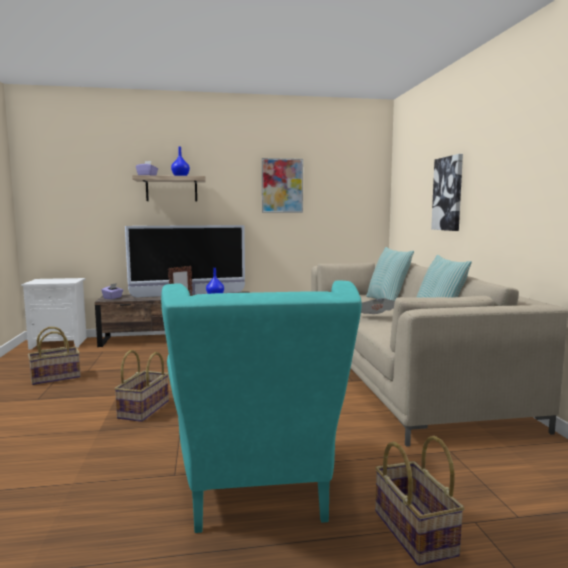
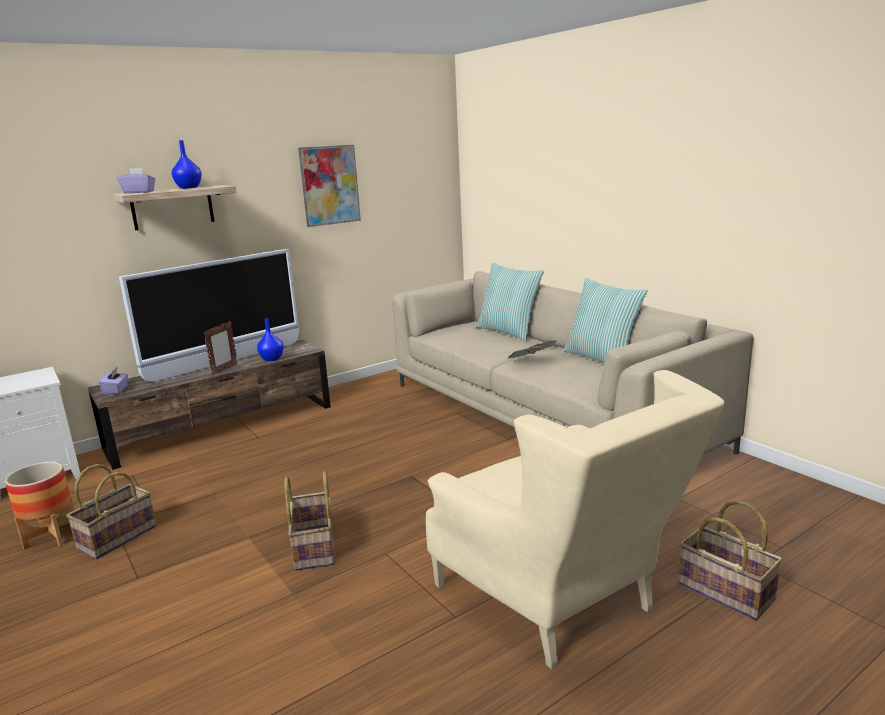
camera: 25 degrees left, 10 degrees up
(29, 370) = (52, 537): none -> planter
(258, 491) = (559, 603): turquoise armchair -> beige armchair
(448, 193) = (570, 195): picture -> none

